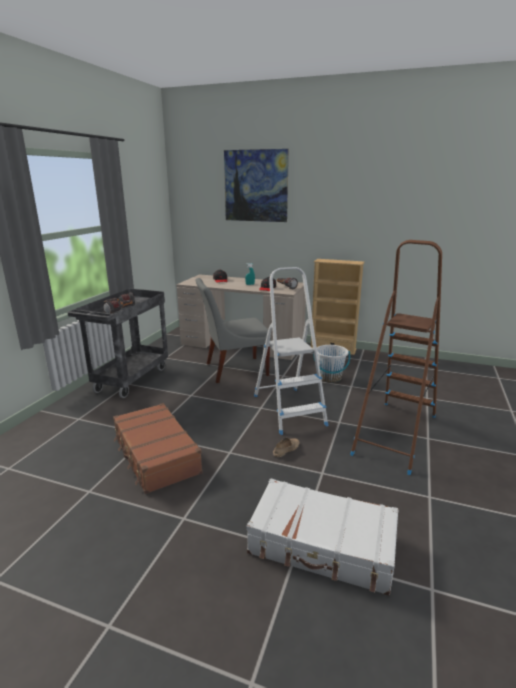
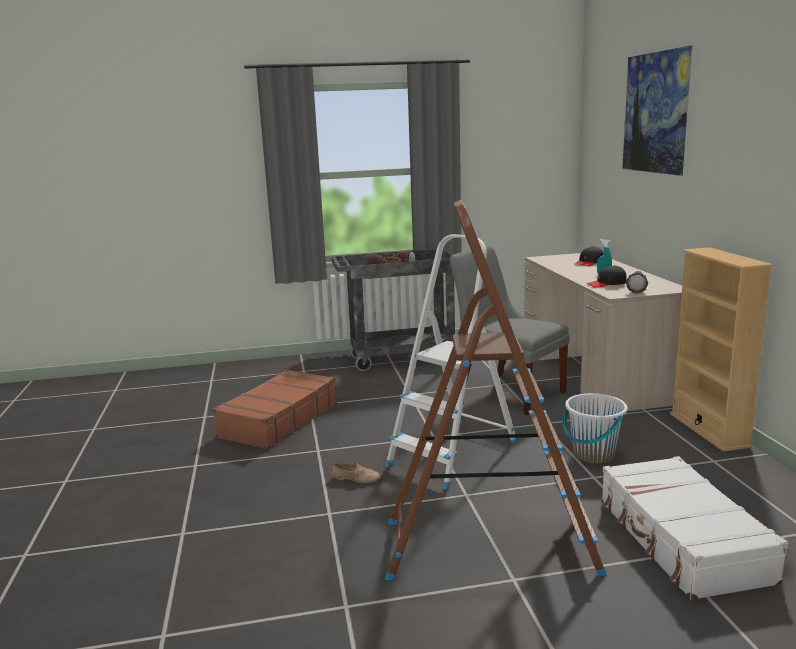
camera: 60 degrees right, 5 degrees down
(322, 545) = (197, 546): white suitcase -> white suitcase (681, 540)

